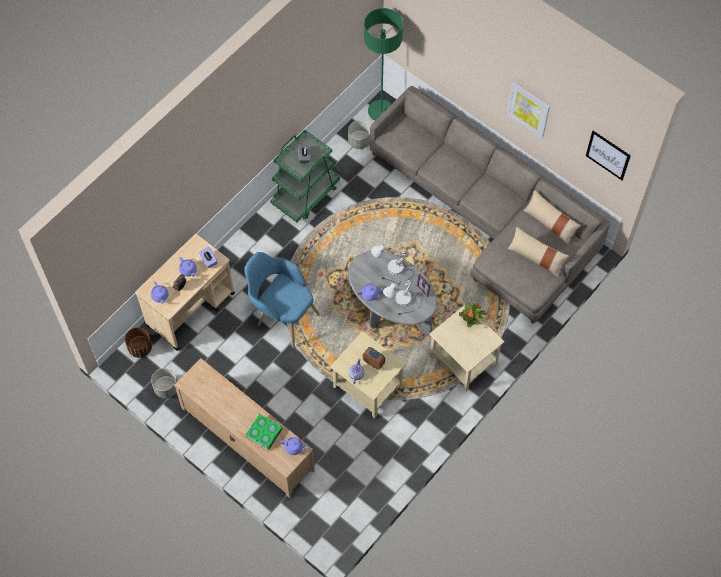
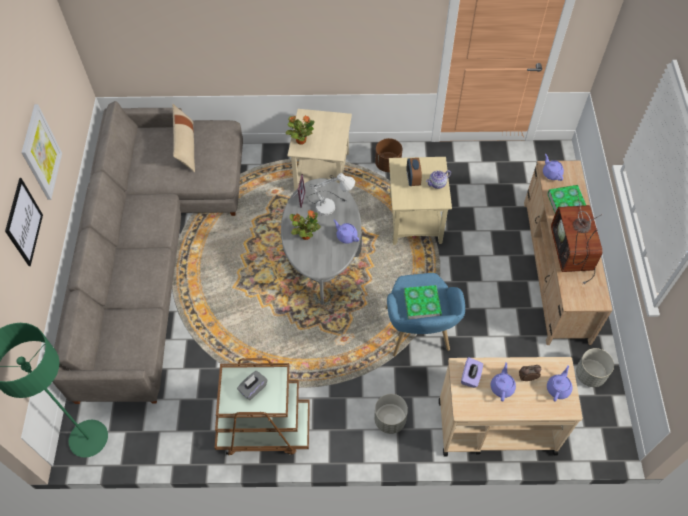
camera: 130 degrees left, 5 degrees down
(140, 348) = (582, 436): brown planter -> brown planter (387, 164)
(229, 401) = (573, 252): none -> television
(282, 293) = (422, 304): none -> book
(305, 194) = (263, 429): green cart -> brown cart
(359, 141) = (149, 430): grey planter -> grey planter (389, 420)
(392, 272) = (305, 235): white table lamp -> potted plant
(550, 223) = (138, 160): beige pillow -> none
(608, 155) = (59, 49): picture -> picture (24, 222)

